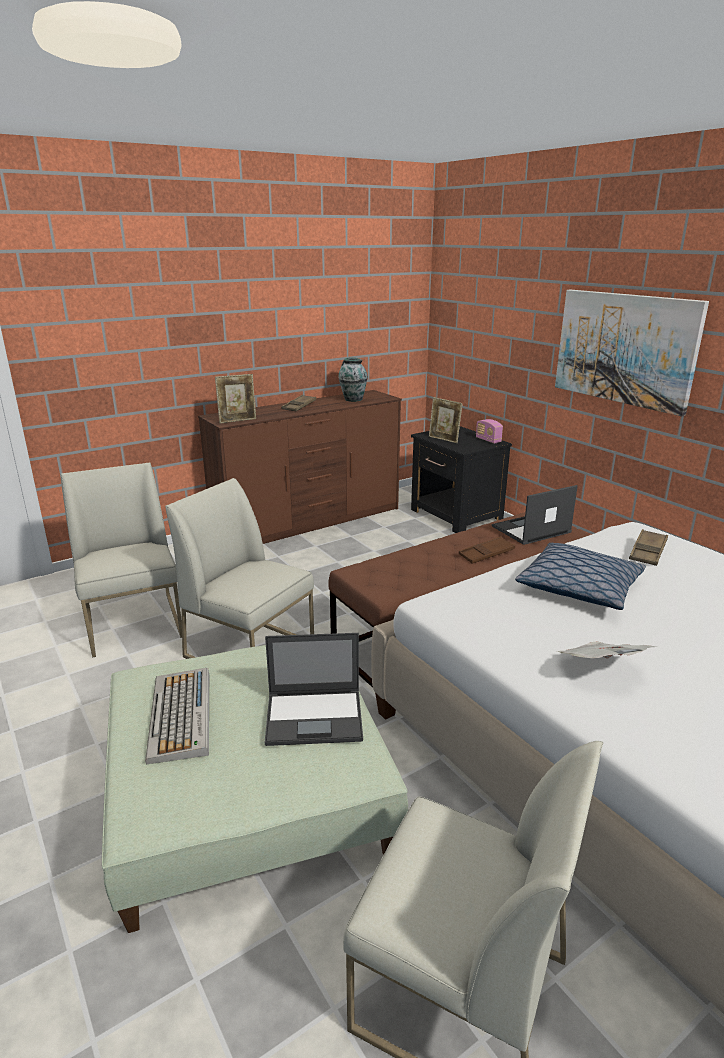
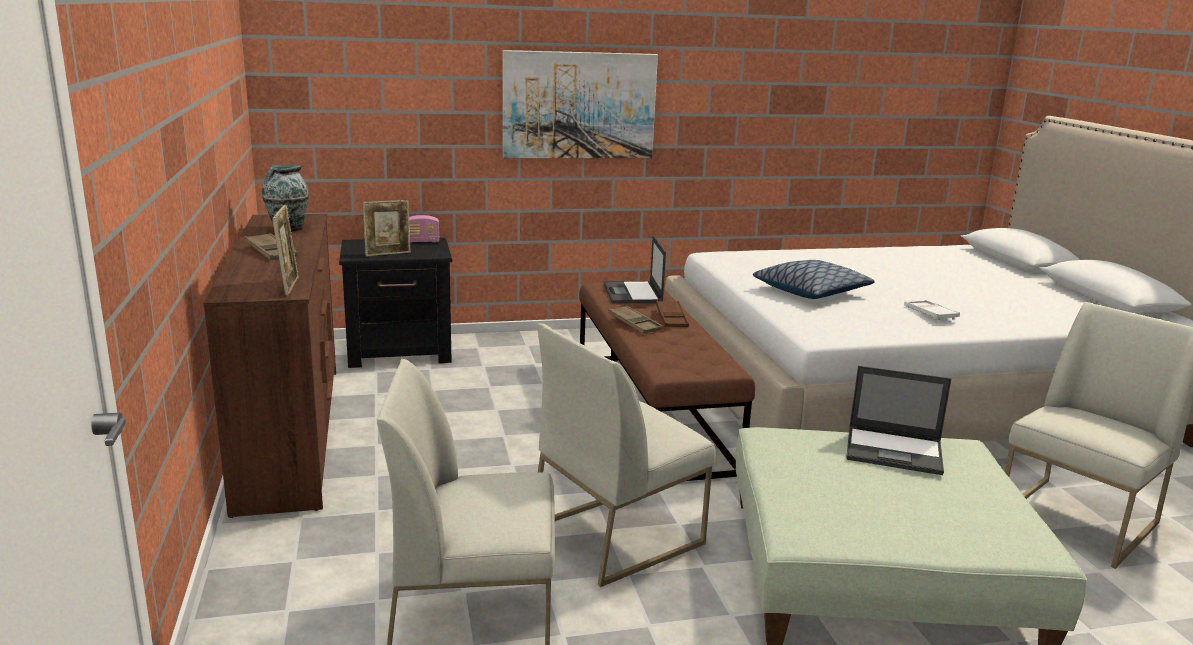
camera: 70 degrees left, 5 degrees down
(181, 716) = (878, 517): keyboard -> none
(315, 717) = (895, 451): laptop -> laptop turned 90 degrees clockwise
(601, 669) = (930, 314): newspaper -> white tray
(648, 551) = (764, 261): brown tray -> brown tray (634, 324)

